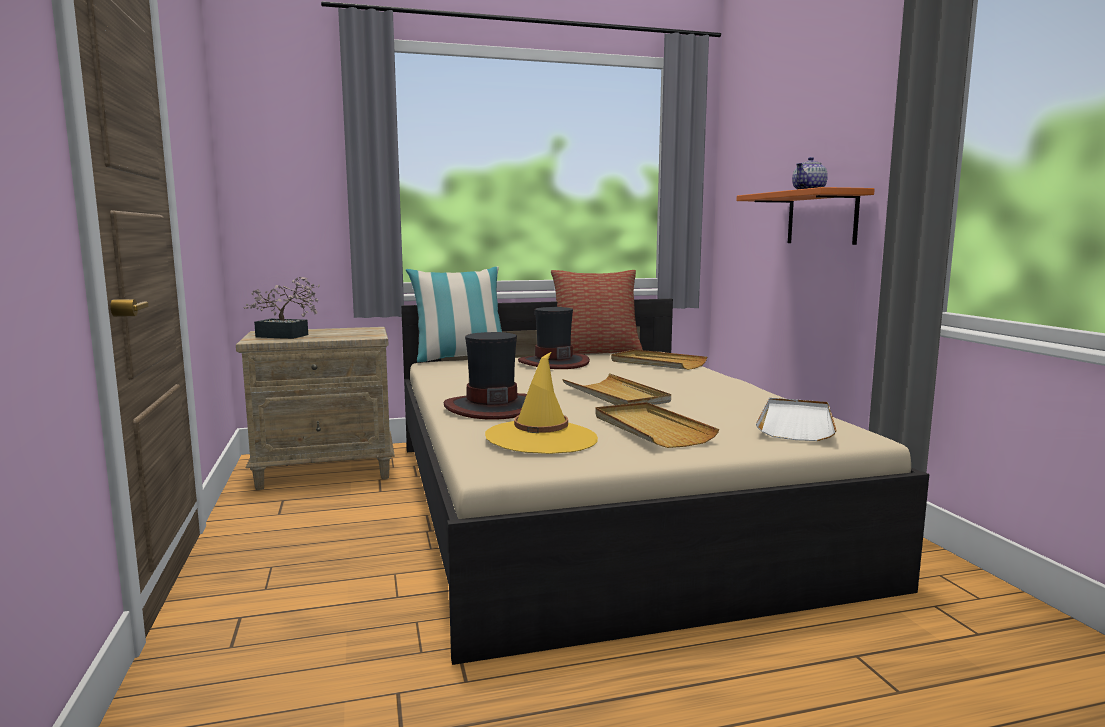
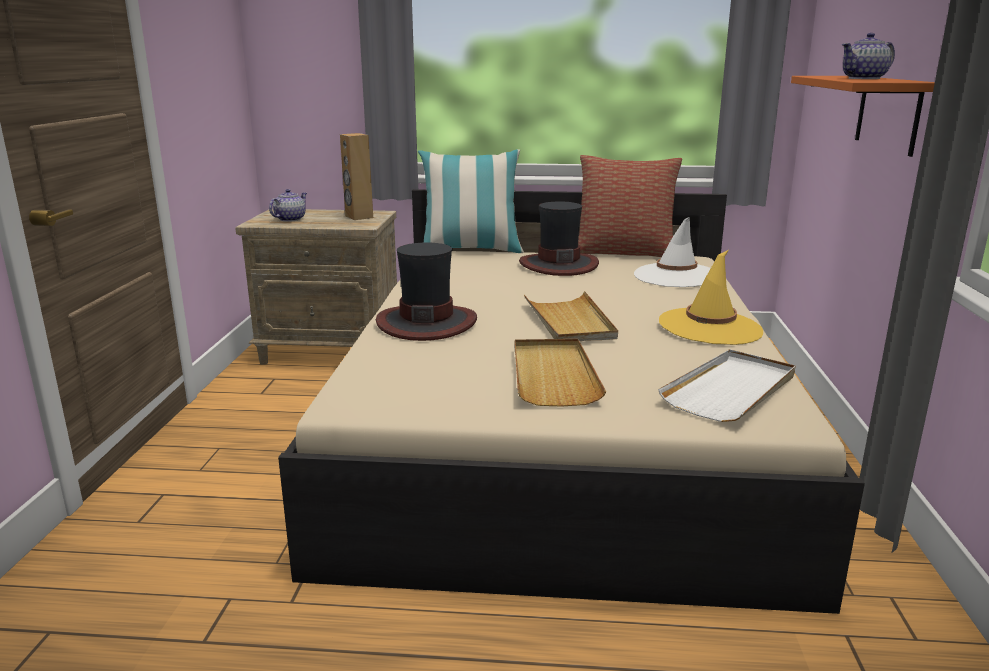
camera: 20 degrees right, 10 degrees up
(287, 336) = (289, 219): potted plant -> teapot
(356, 331) = (358, 217): none -> brown speaker
(541, 438) = (427, 372): yellow hat -> yellow hat (710, 327)
(657, 363) = (675, 276): beige tray -> white hat

